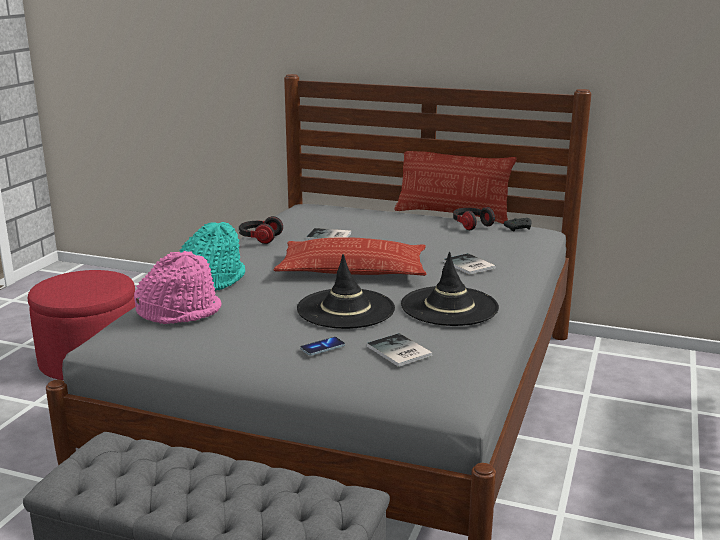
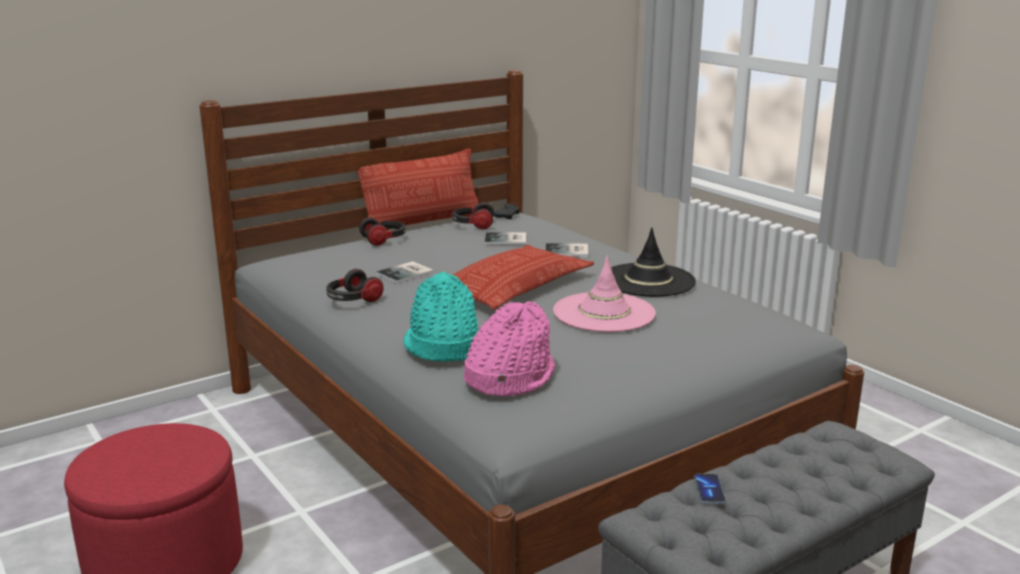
camera: 55 degrees left, 0 degrees up
(322, 347) = (674, 342): phone -> phone (709, 490)
(346, 309) = (604, 313): black hat -> pink hat
(390, 214) = (384, 240): none -> headphones
(398, 352) = (715, 319): book -> book (507, 240)

